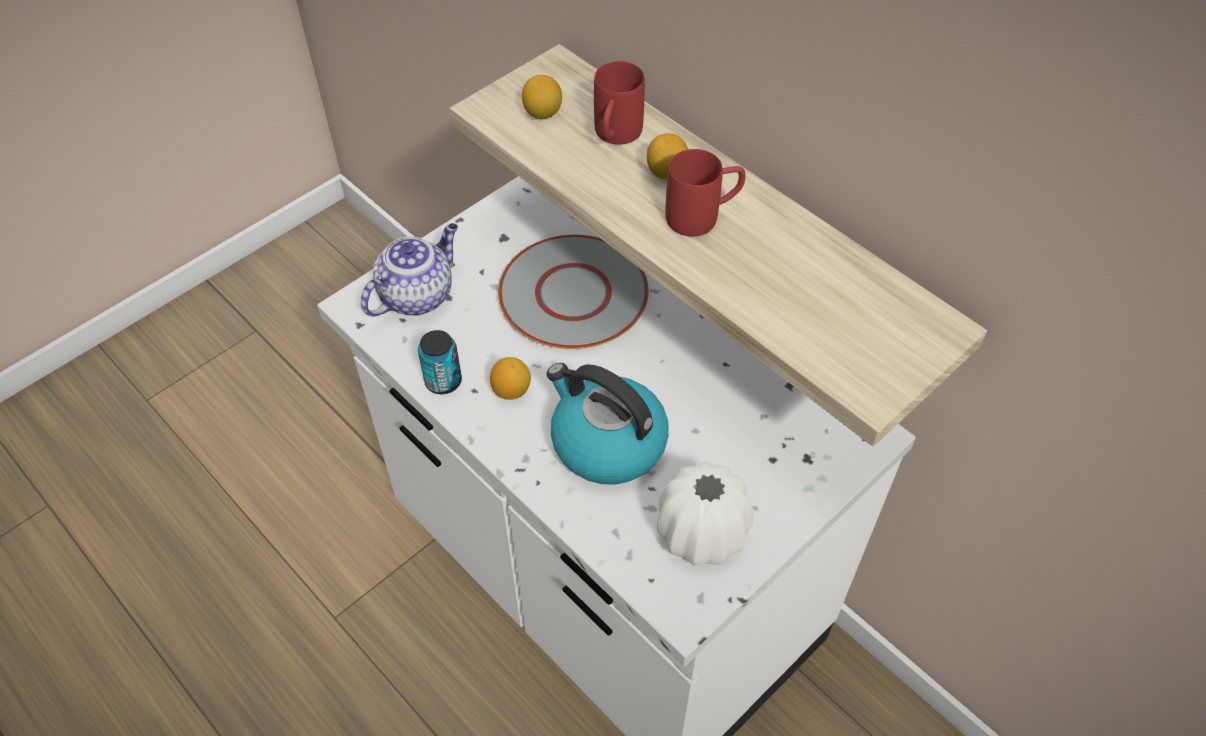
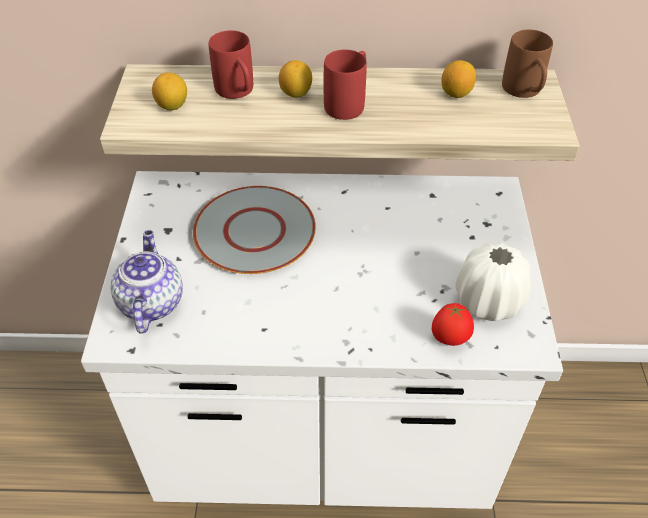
camera: 45 degrees left, 5 degrees down
(443, 381) = (237, 339): can -> none
(511, 390) = (287, 311): lemon -> lemon (456, 93)
(606, 443) = (379, 296): kettle -> none
(617, 535) = (449, 339): none -> tomato
(907, 331) = (524, 92): none -> brown mug

